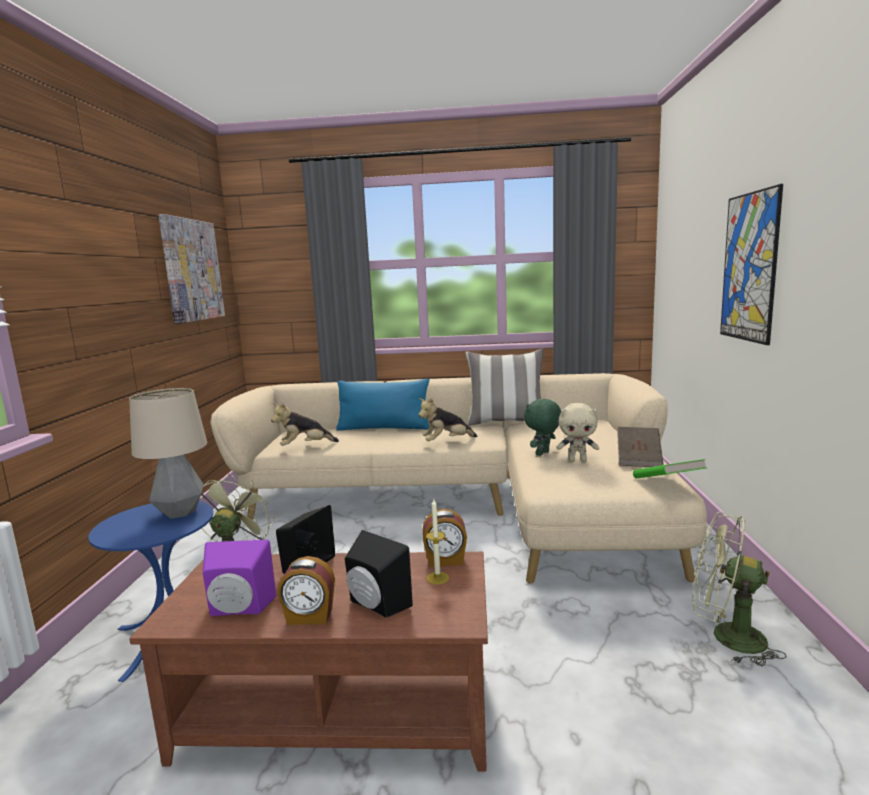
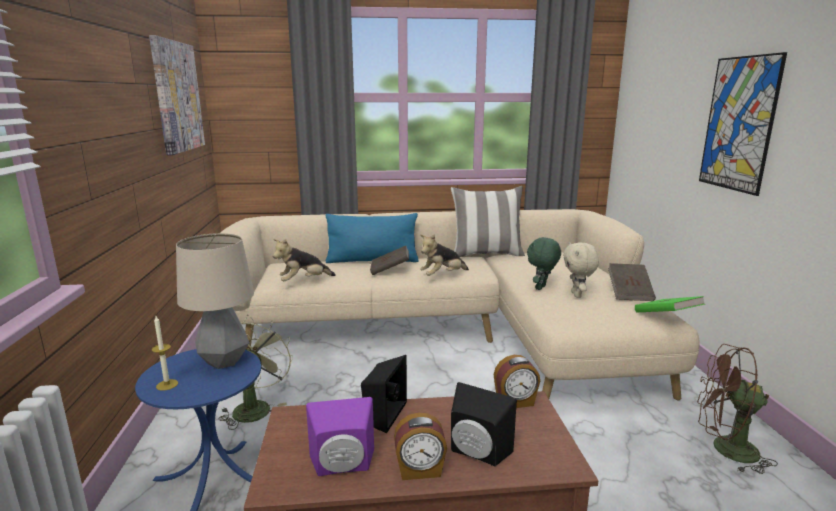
camera: 10 degrees left, 5 degrees up
(395, 437) = (390, 270): none -> brown book
(437, 578) = (518, 421): candle -> candle (167, 385)
(577, 461) = (577, 295): beige plush toy -> beige plush toy turned 90 degrees clockwise
(726, 637) = (725, 449): green fan -> brown fan

